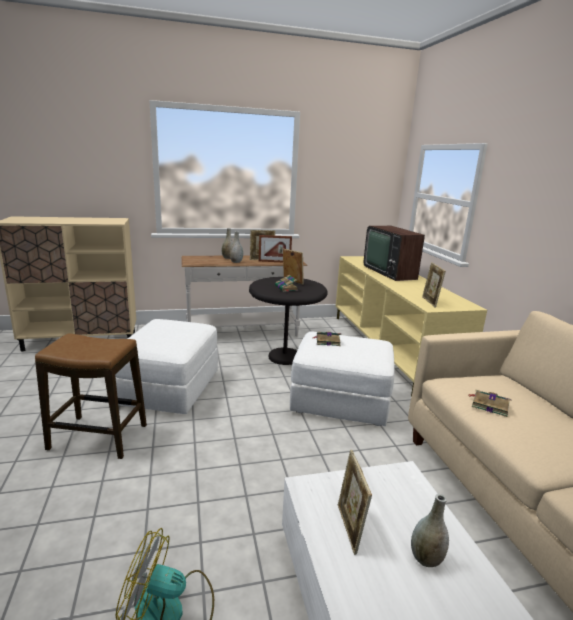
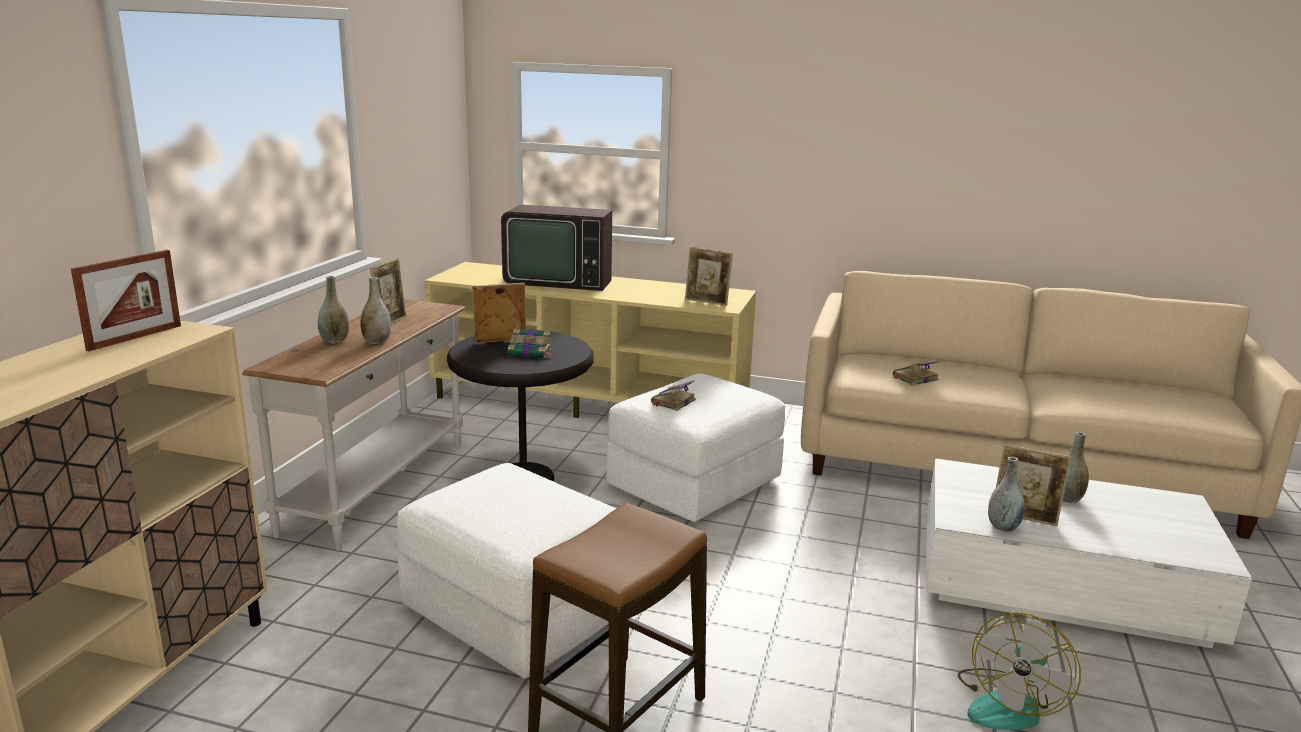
camera: 60 degrees left, 0 degrees up
(274, 261) = (420, 319): picture frame -> picture frame (135, 337)
(318, 516) = (1002, 527): none -> grey vase

